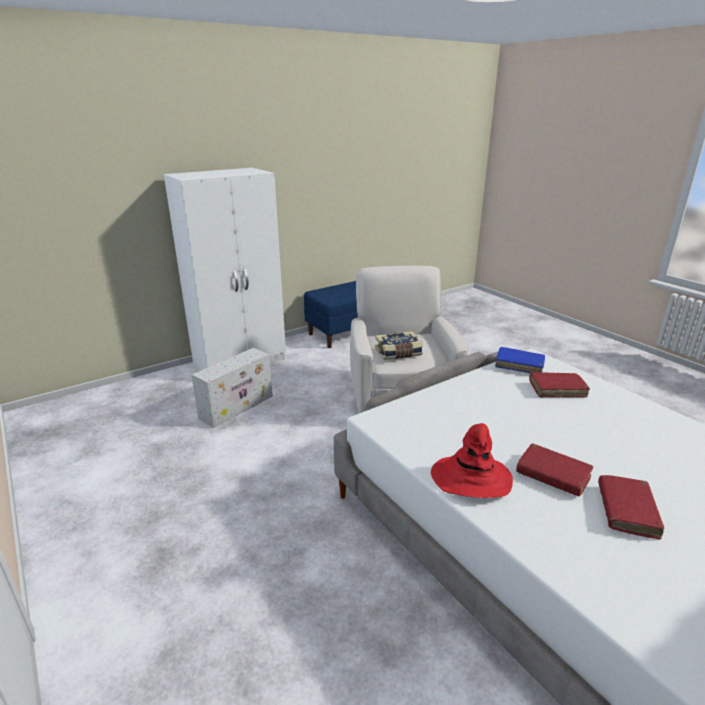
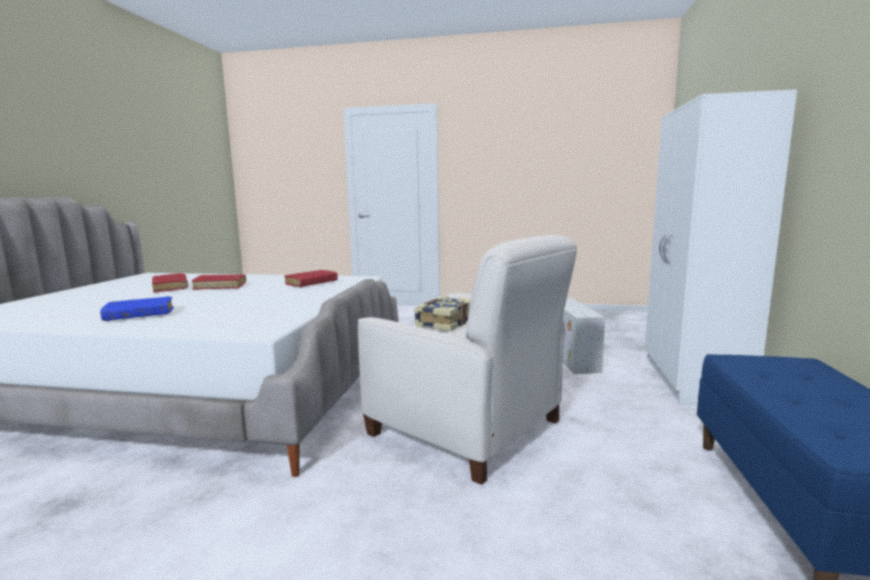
camera: 135 degrees right, 15 degrees down
(471, 478) = (273, 278): red hat -> none
(519, 365) = (276, 317): blue book -> blue book (139, 315)
(557, 389) = (221, 315): red book -> red book (311, 283)

